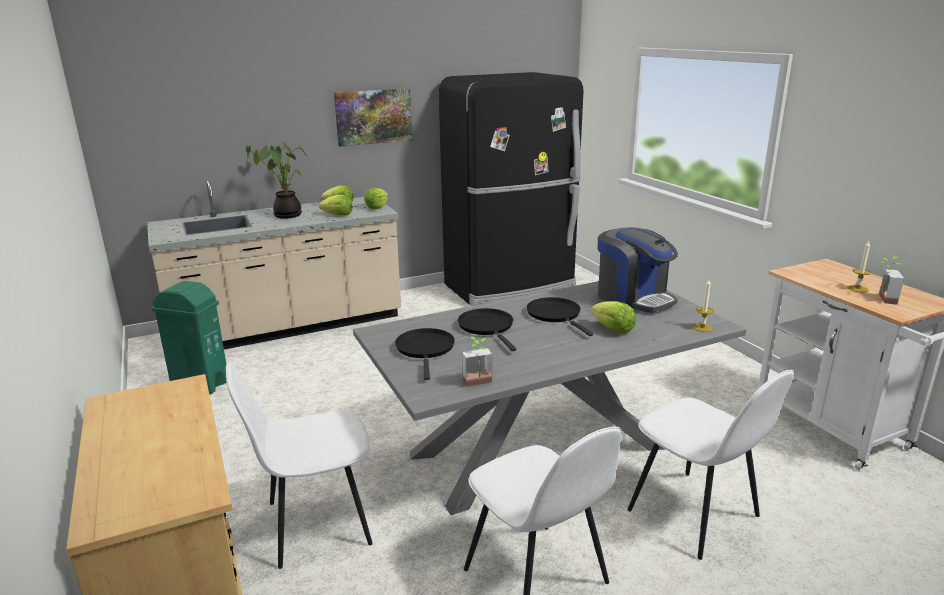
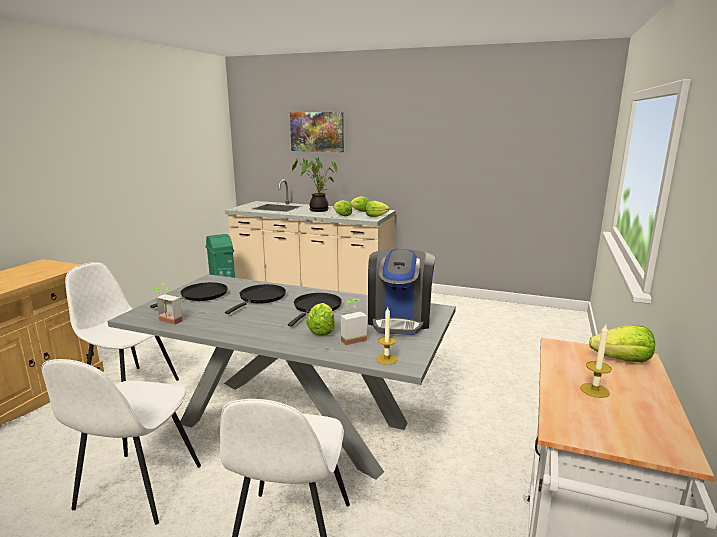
camera: 45 degrees right, 5 degrees down
(373, 116) = (403, 149): picture -> picture (317, 131)
(511, 288) = (491, 314): black fridge -> none
(826, 268) = (622, 360): none -> lettuce
(882, 299) = (594, 411): potted plant -> potted plant (351, 338)

